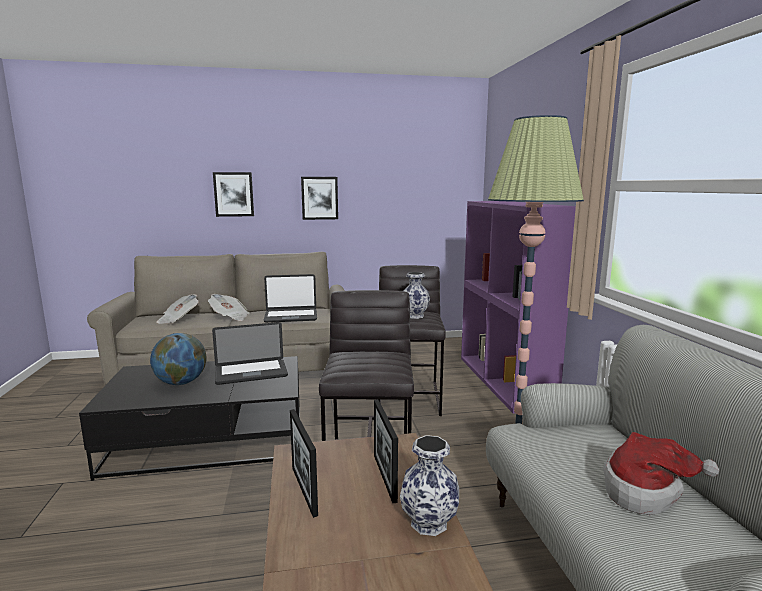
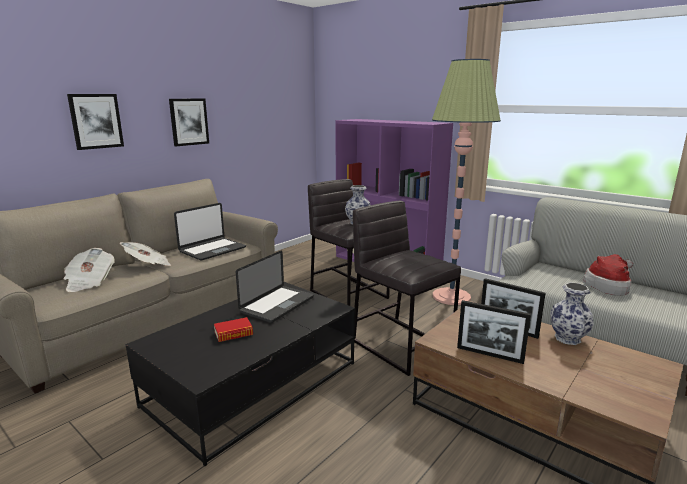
camera: 40 degrees left, 5 degrees up
(181, 383) = (233, 333): globe -> book

